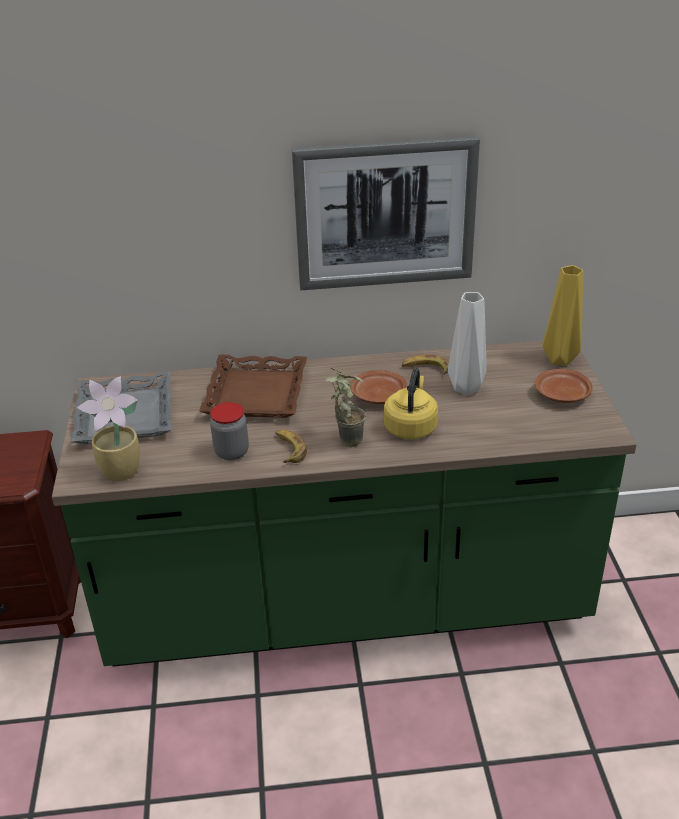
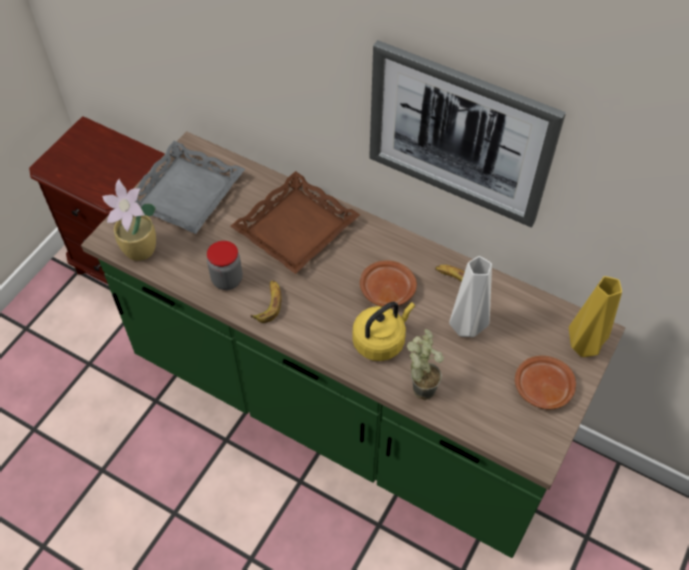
camera: 35 degrees right, 20 degrees up
(344, 439) = (318, 320): potted plant -> potted plant (420, 385)

